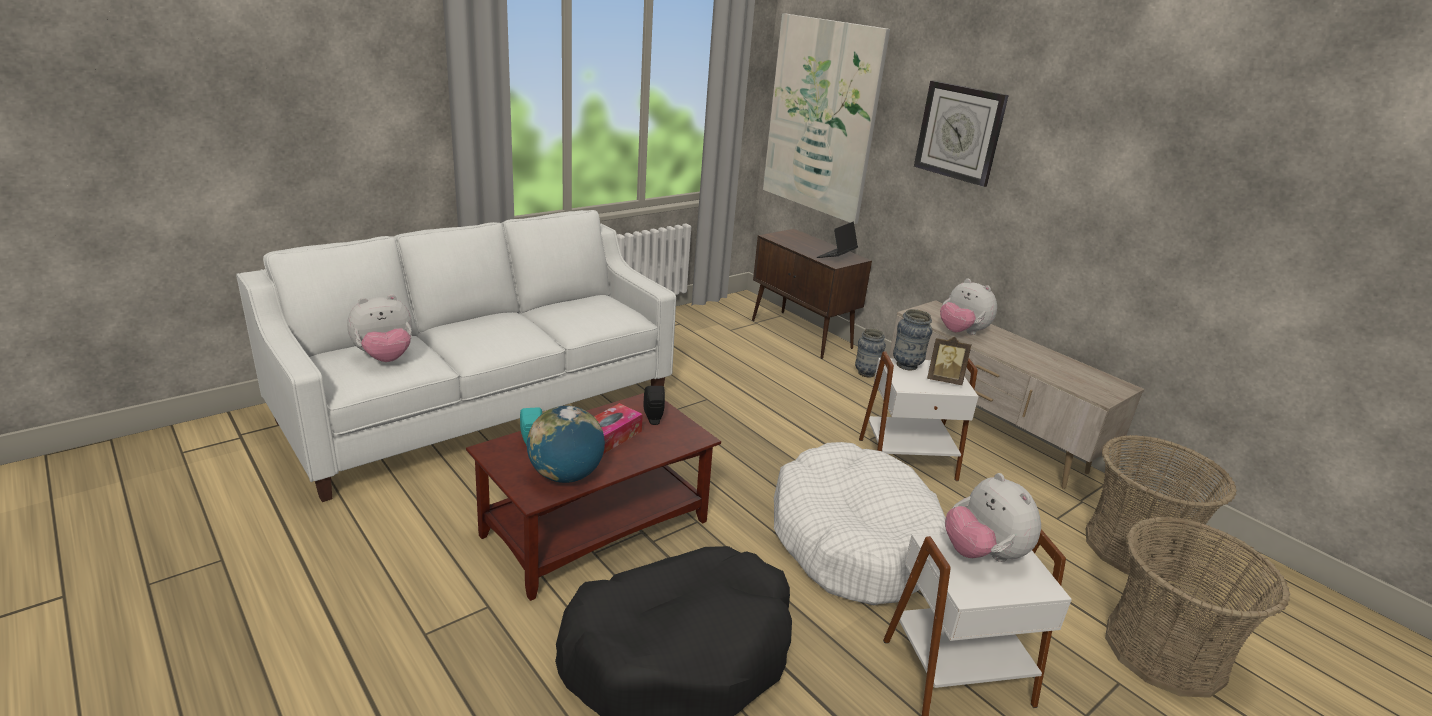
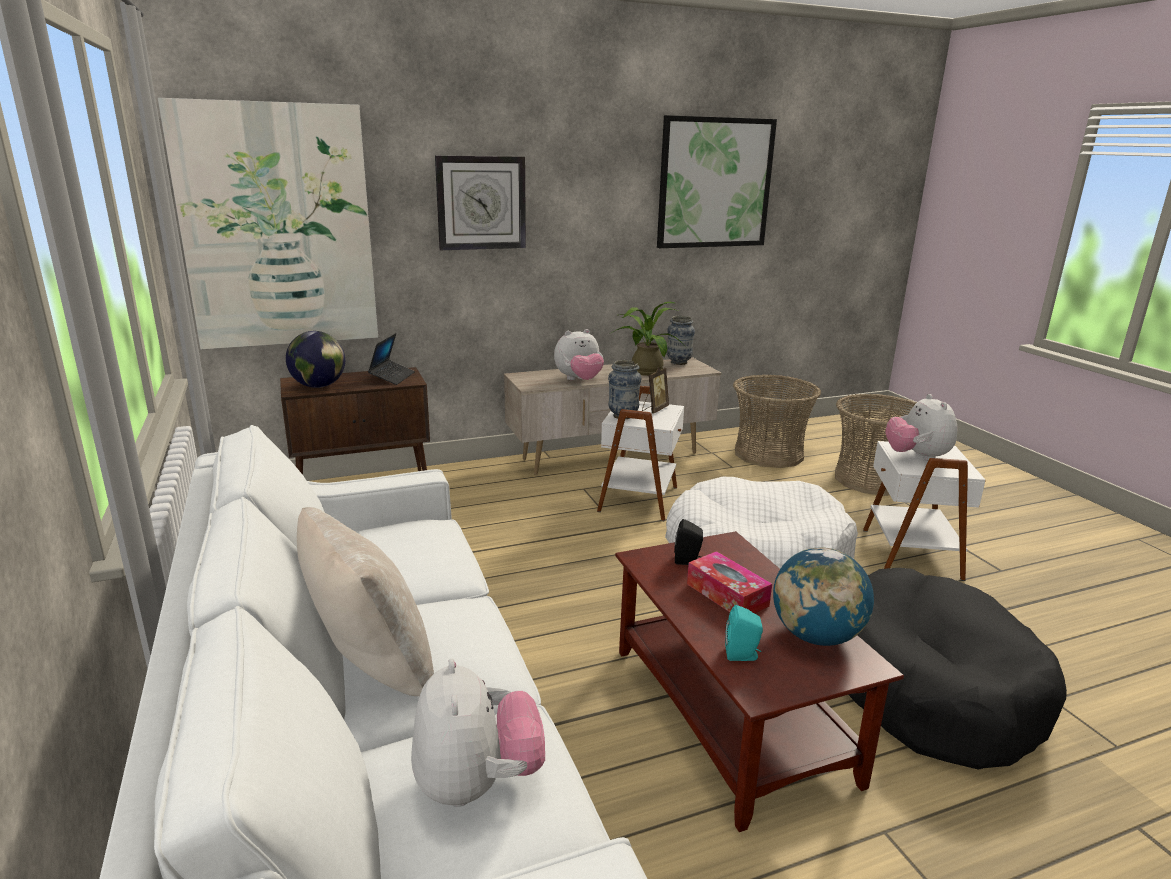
camera: 70 degrees left, 5 degrees down
(473, 323) = (369, 665): none -> beige pillow
(789, 240) = (319, 386): none -> globe
(836, 256) = (392, 377): laptop -> laptop turned 135 degrees counterclockwise
(866, 373) = (477, 477): vase -> vase (678, 362)
(983, 554) = (916, 457): plush toy -> plush toy turned 90 degrees clockwise
(1043, 362) = (644, 370): none -> potted plant
(1247, 176) = (714, 183): none -> picture

